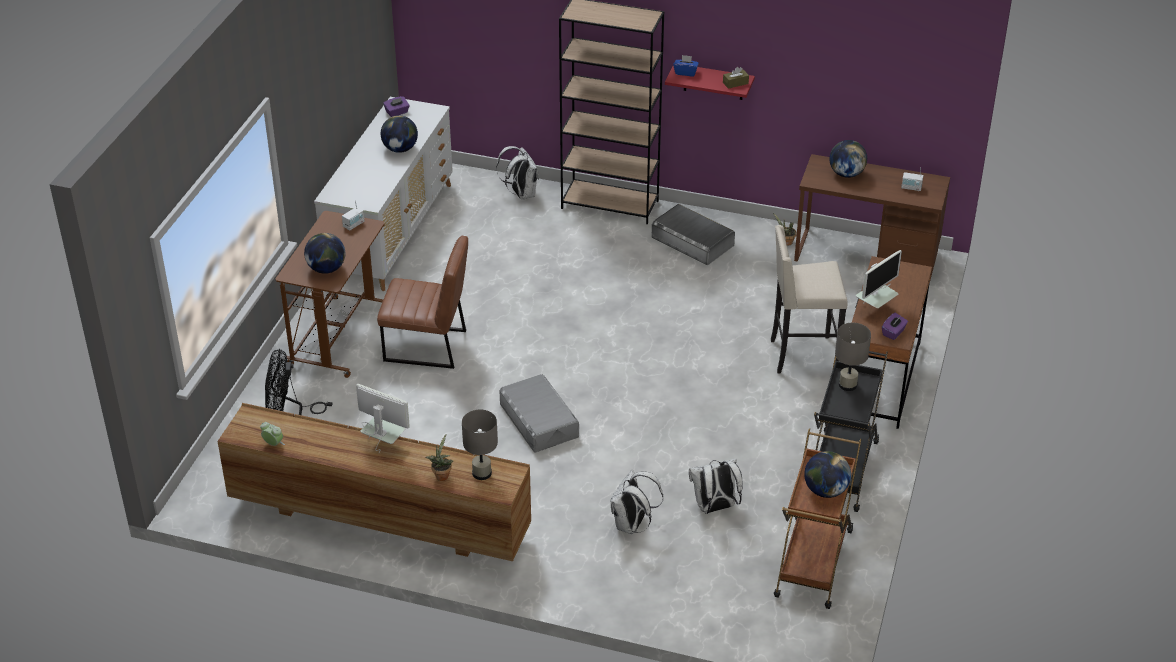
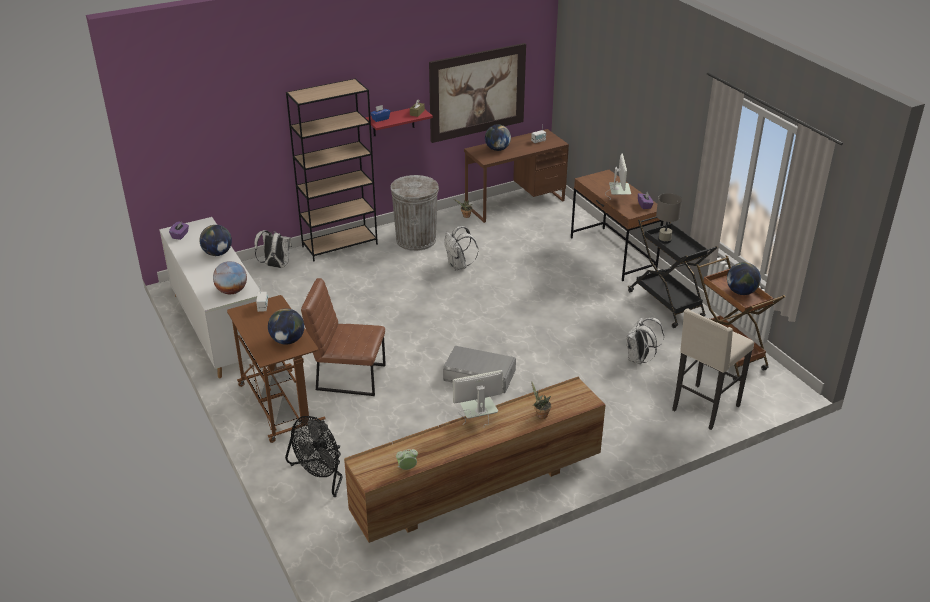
camera: 45 degrees left, 5 degrees down
(358, 195) = (232, 291): none -> globe
(427, 346) = (348, 376): brown chair -> brown chair turned 135 degrees counterclockwise
(481, 473) = (560, 398): grey table lamp -> none
(632, 525) = (615, 395): white backpack -> white backpack (458, 266)
(692, 241) = (416, 240): grey storage box -> grey trash can
(801, 356) = (560, 264): beige stool -> beige stool (704, 408)
(842, 88) = (477, 92): none -> picture

